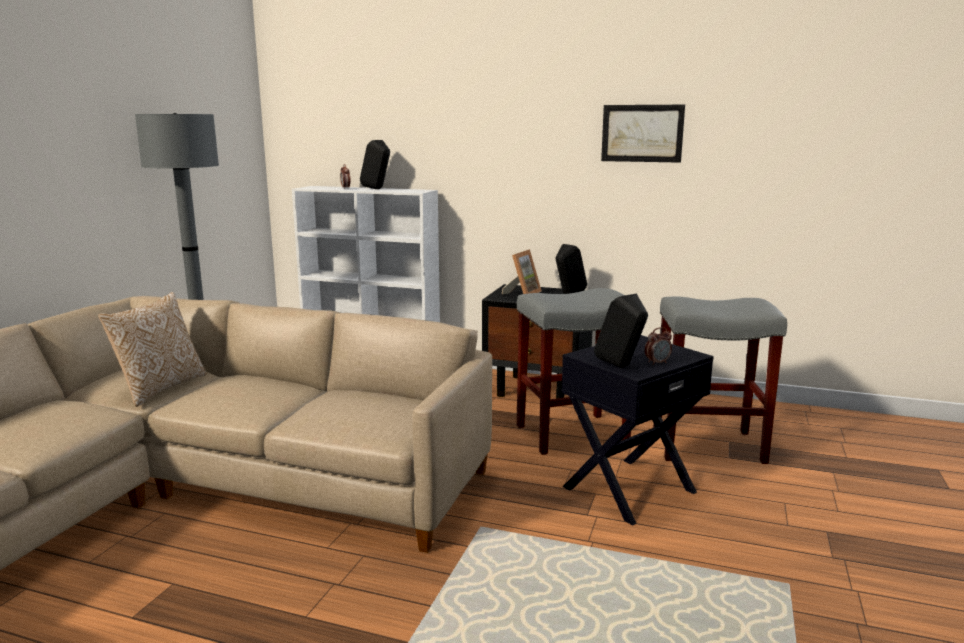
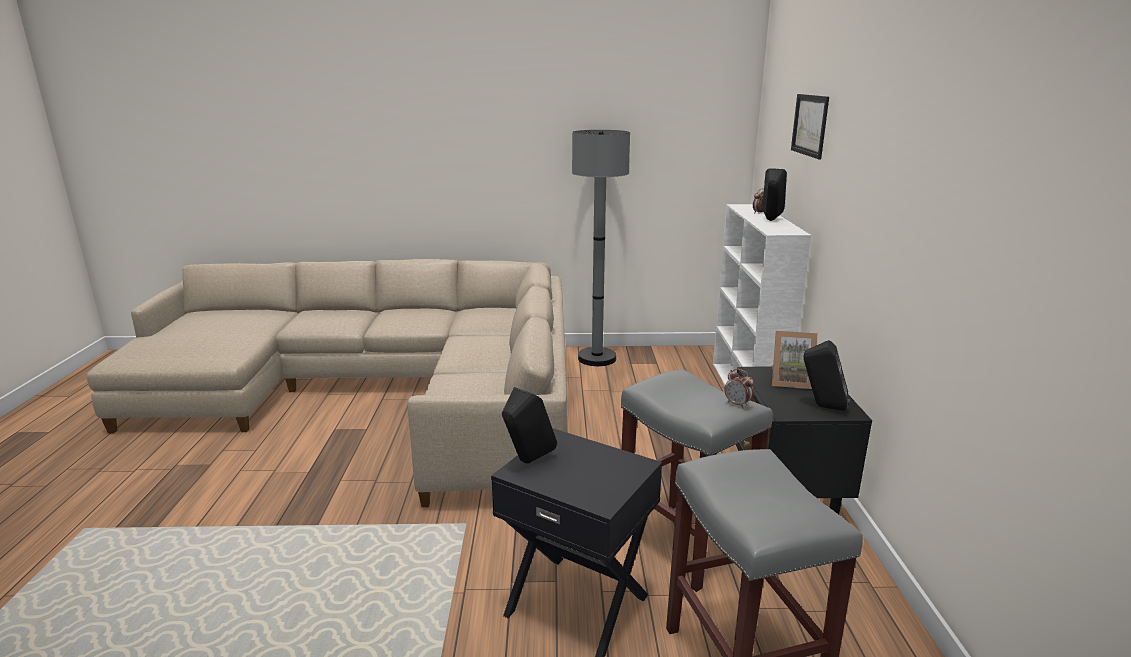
camera: 70 degrees right, 5 degrees up
(160, 388) = (481, 325): pillow -> none
(642, 133) = (957, 216): picture -> picture (809, 125)
(657, 363) = (555, 482): alarm clock -> alarm clock (737, 404)

